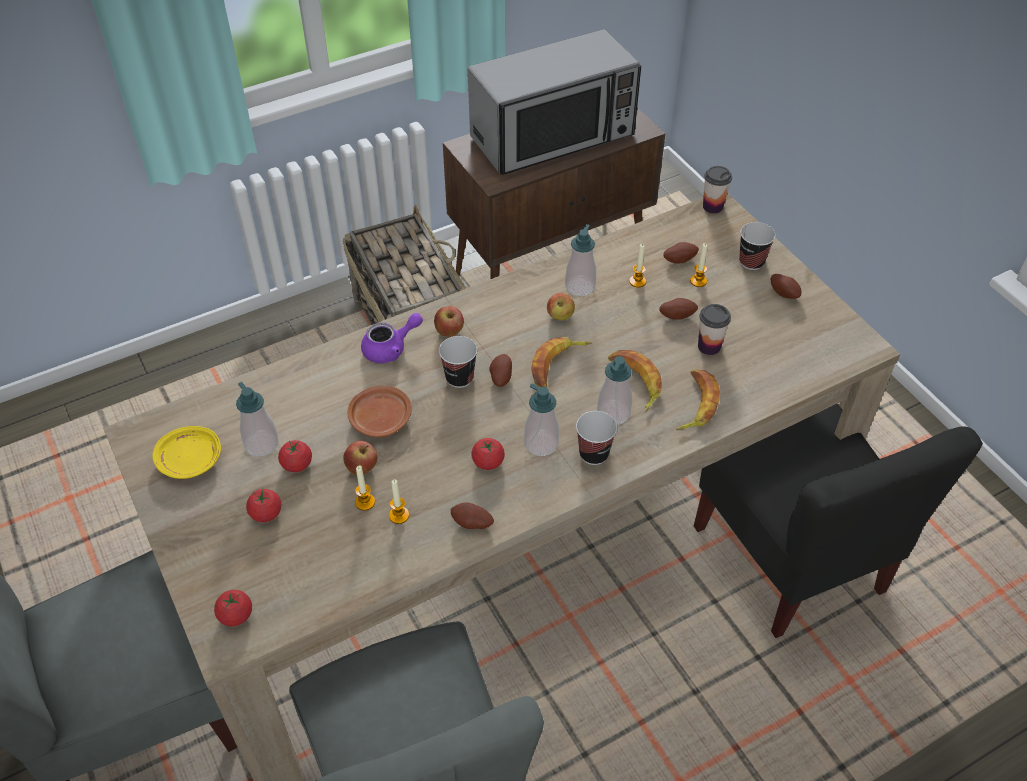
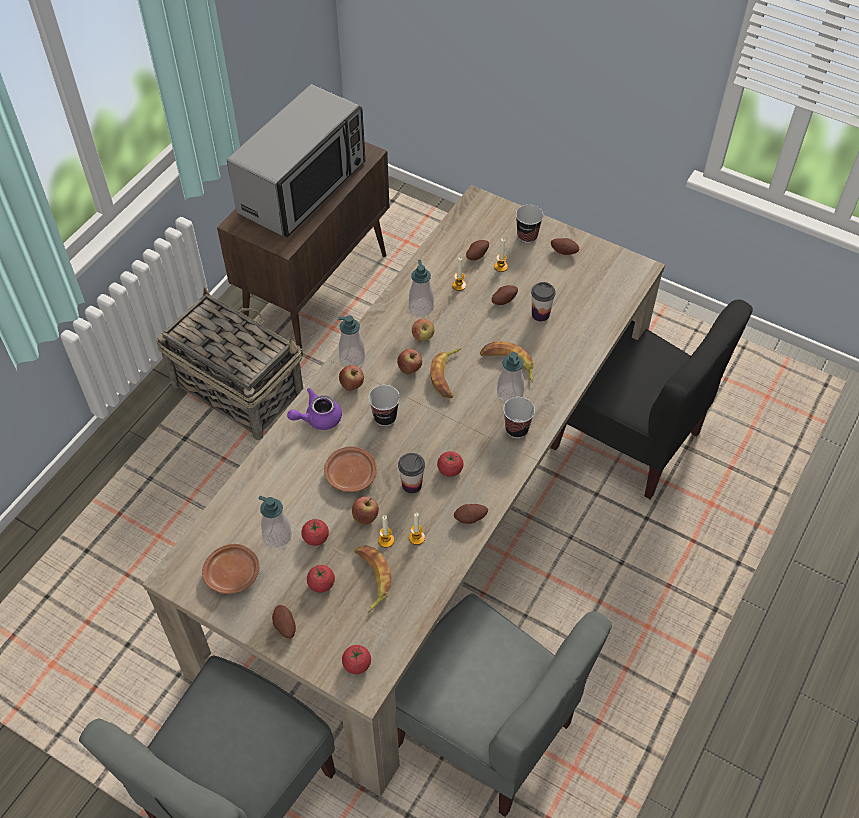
camera: 30 degrees left, 5 degrees up
(191, 460) = (233, 573): yellow plate -> brown plate
(390, 349) = (318, 418): purple teapot -> purple teapot turned 150 degrees counterclockwise
(500, 377) = (414, 403): potato -> potato (284, 626)
(522, 342) = (410, 369): none -> apple
(541, 443) = (476, 439): soap dispenser -> soap dispenser (352, 357)
(695, 404) = (559, 361): banana -> banana (371, 578)
(712, 207) = (472, 202): cup -> cup (412, 485)

